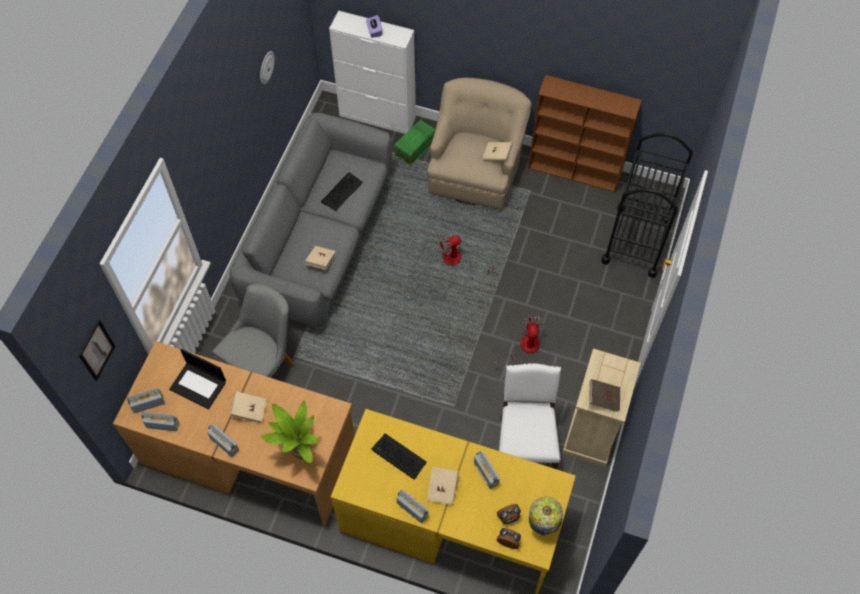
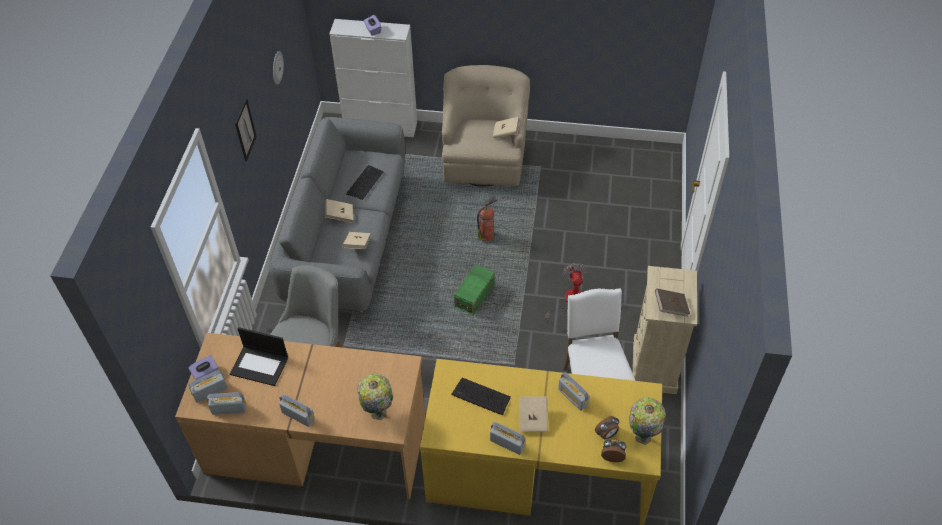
camera: 10 degrees left, 10 degrees down
(96, 350) = (154, 326): picture -> picture (245, 130)
(147, 384) = (206, 373): none -> purple tissue box
(249, 410) = (318, 379): beige book -> beige book (339, 215)
(299, 454) = (378, 412): potted plant -> table lamp
(416, 149) = (424, 147): green storage box -> green storage box (475, 296)
(458, 260) = (487, 235): fan -> fire extinguisher
(575, 171) = (578, 144): brown bookcase -> none
(636, 241) = (650, 193): black cart -> none

